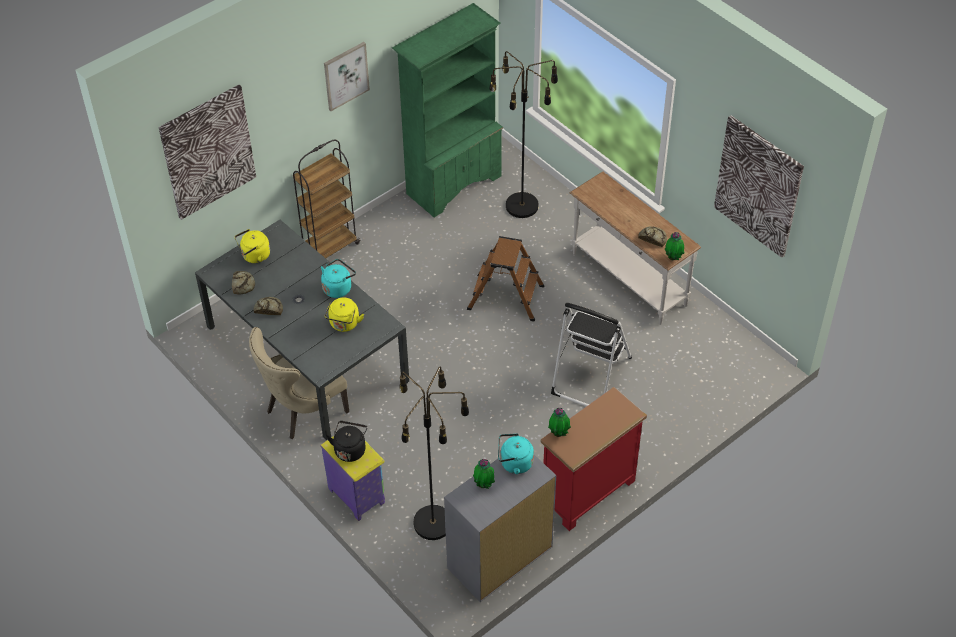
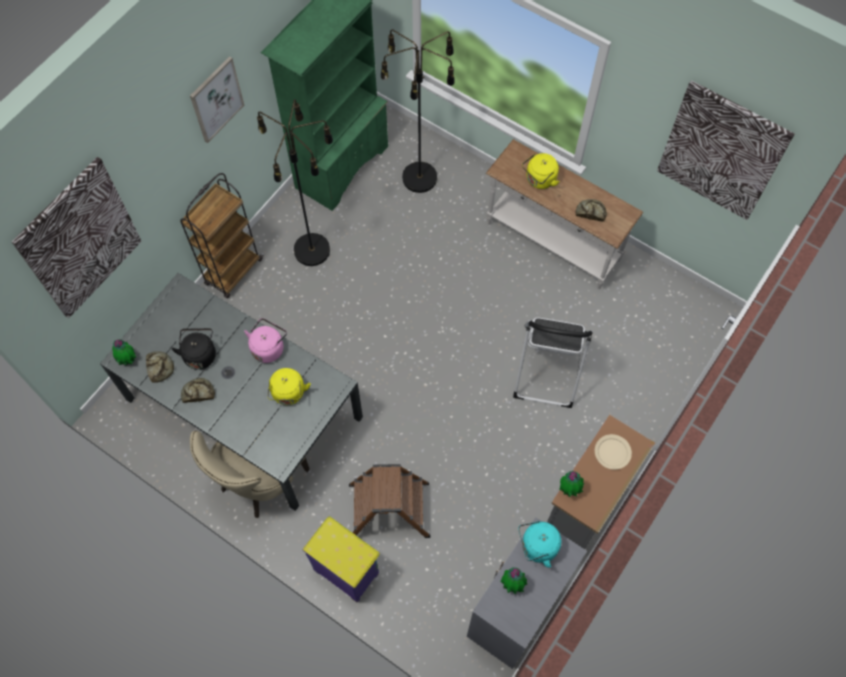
camera: 15 degrees left, 15 degrees up
(254, 256) = (162, 327): yellow kettle -> yellow kettle (539, 180)
(338, 288) = (268, 347): turquoise kettle -> pink kettle
(350, 449) = (338, 548): black kettle -> black kettle (200, 354)
(434, 523) = (437, 585): floor lamp -> floor lamp (313, 250)
(505, 297) = (434, 292): brown step ladder -> brown step ladder (389, 510)
(587, 492) = (584, 507): red dresser -> grey dresser
(606, 414) = (612, 452): none -> beige plate
(673, 258) = (619, 232): potted plant -> potted plant (128, 360)

